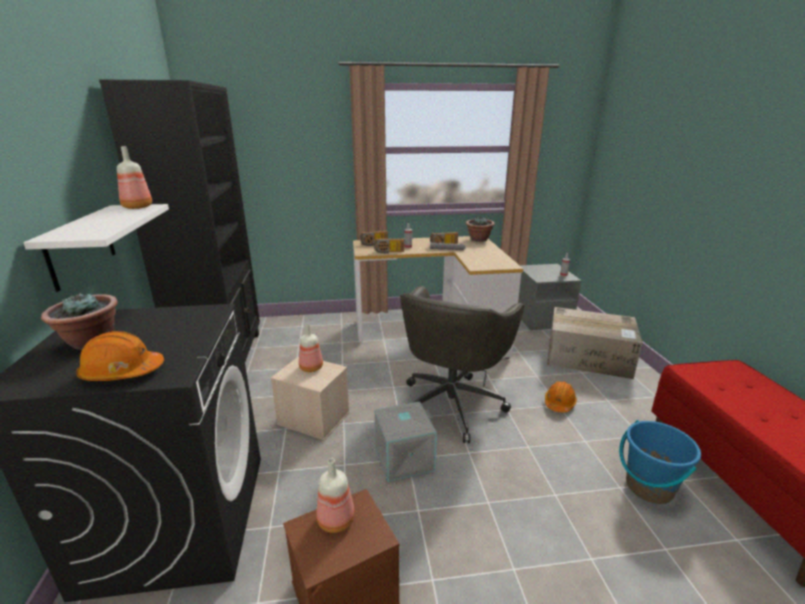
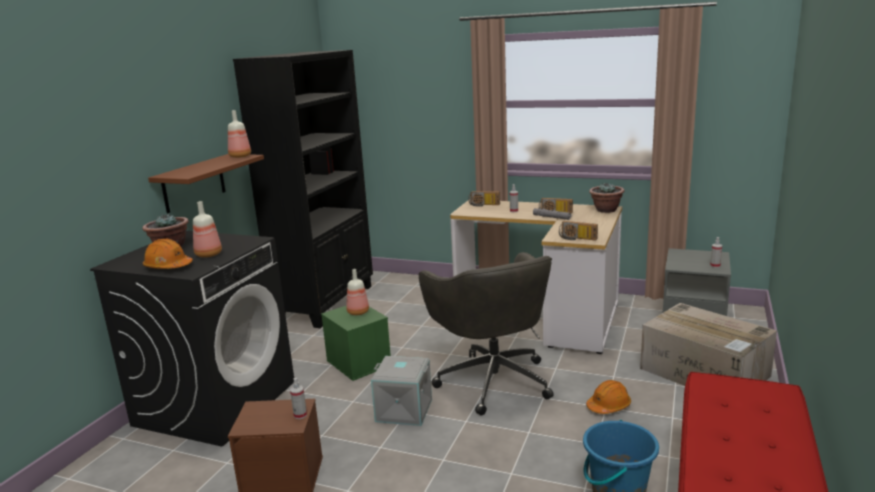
camera: 30 degrees right, 5 degrees down
(81, 246) = (194, 183): white shelf -> brown shelf
(312, 418) = (357, 363): beige storage box -> green storage box
(337, 521) = (277, 409): bottle -> bottle (209, 255)
(372, 519) = (300, 415): none -> spray bottle
(389, 252) = (487, 214): radio -> radio (577, 239)
(452, 403) = (493, 380): grey office chair -> grey office chair turned 75 degrees counterclockwise

